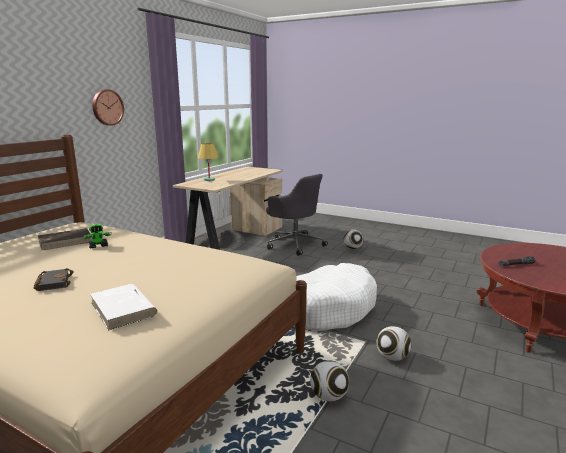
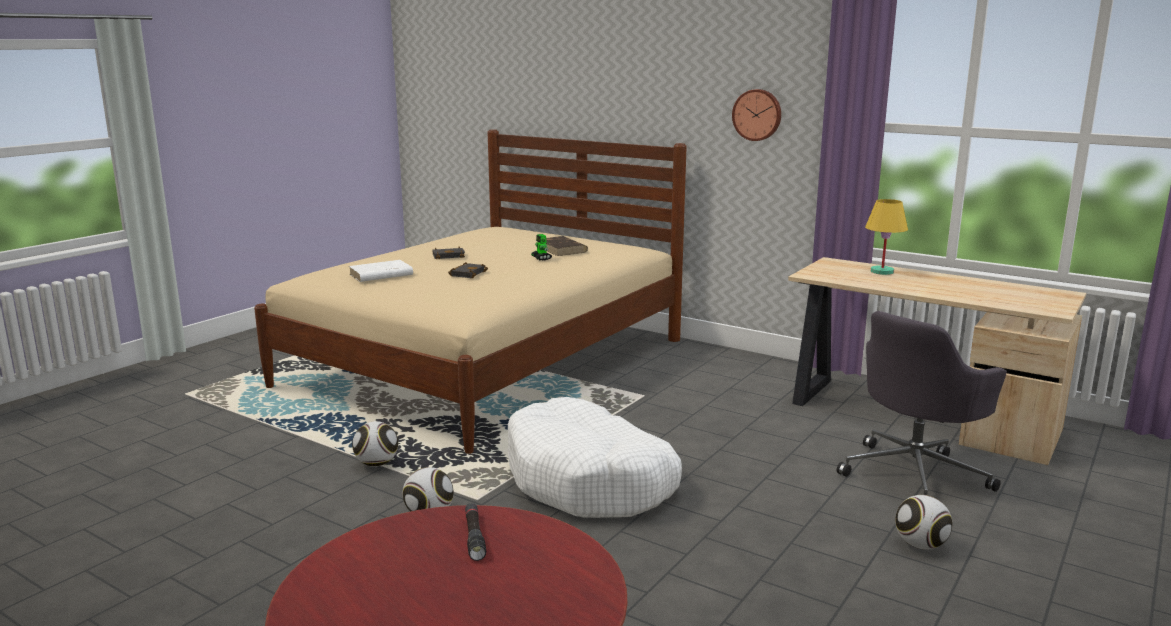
camera: 95 degrees right, 0 degrees up
(142, 268) = (467, 273): none -> black book

